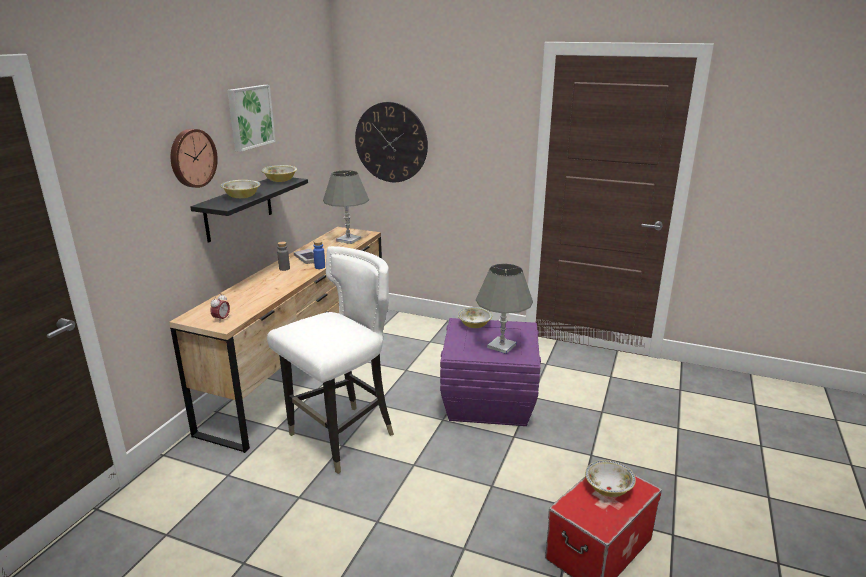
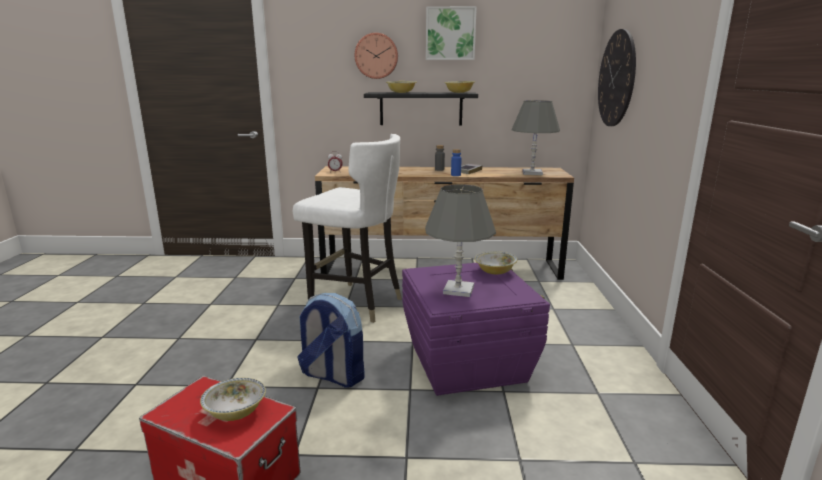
camera: 70 degrees right, 5 degrees down
(476, 474) = (332, 375): none -> backpack

